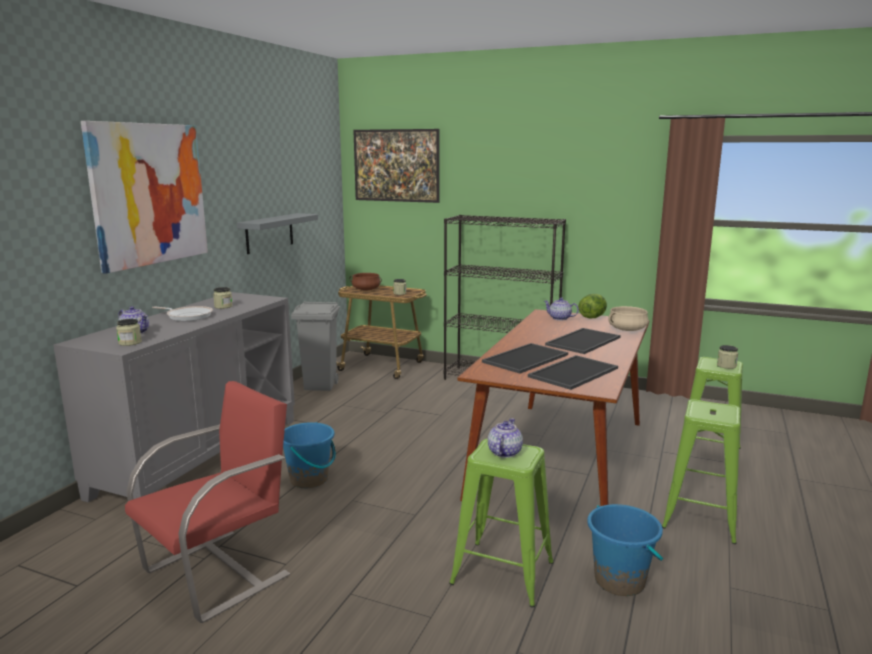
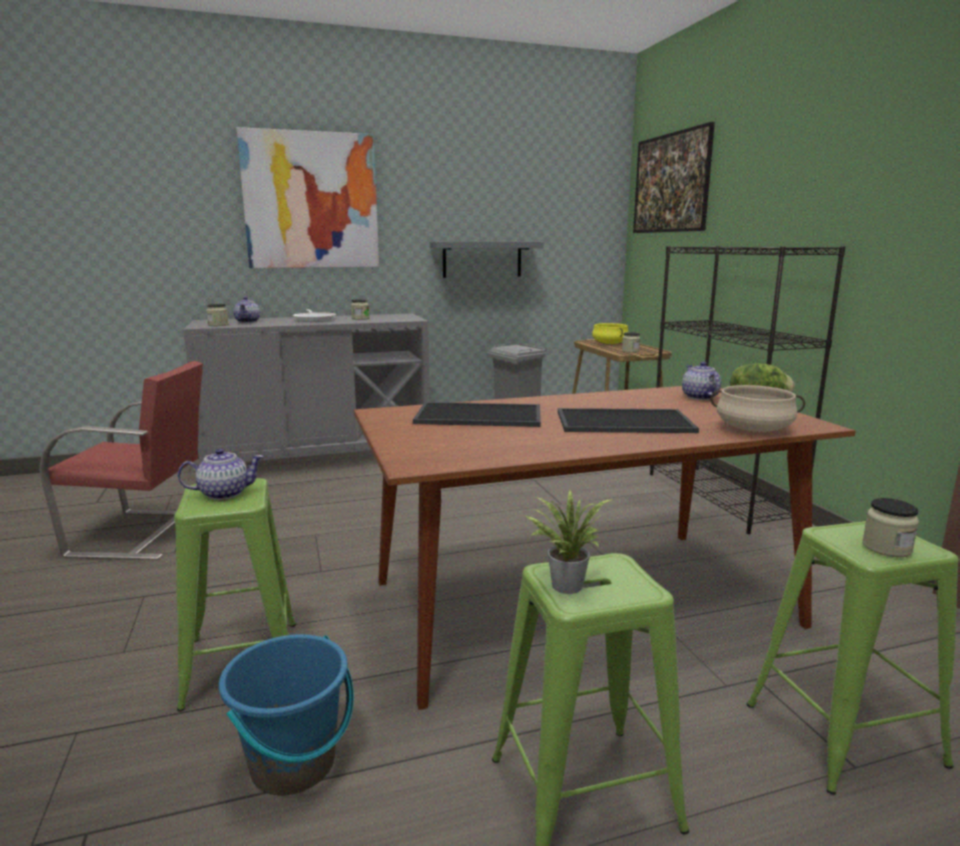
camera: 50 degrees right, 0 degrees up
(309, 479) = (331, 505): blue bucket -> none
(366, 289) = (609, 343): brown cooking pot -> yellow cooking pot
(574, 373) = (464, 442): tray -> none
(710, 416) = (564, 584): none -> potted plant

